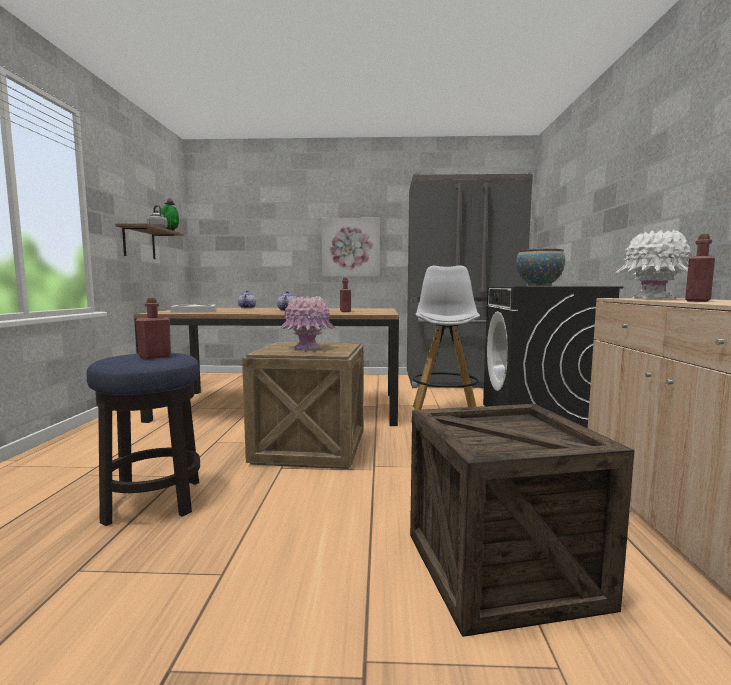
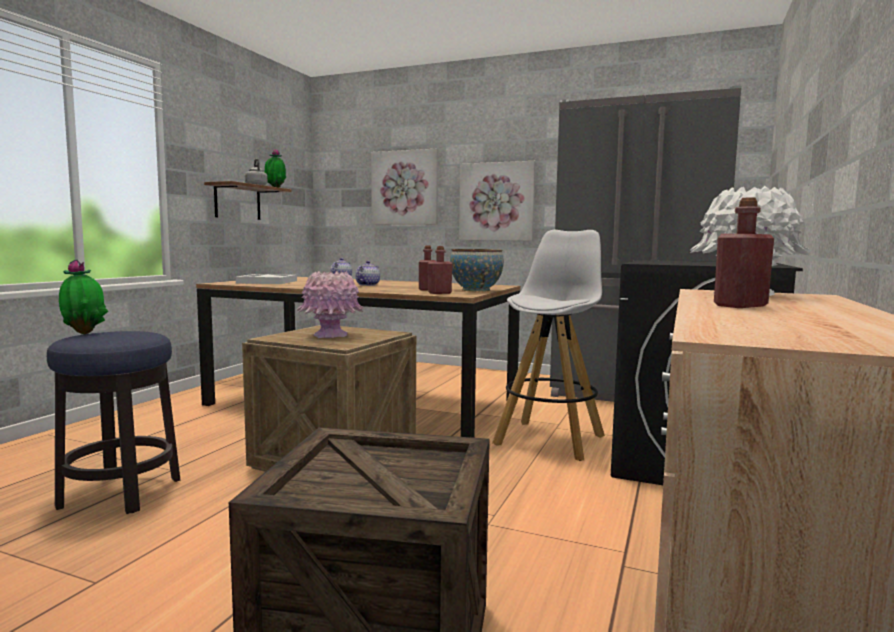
camera: 20 degrees right, 0 degrees up
(110, 356) = (84, 333): none -> potted plant
(155, 357) = (118, 337): red bottle -> red bottle (440, 293)
(274, 235) = (405, 187): none -> picture
(539, 286) = (674, 263): bowl -> bowl (476, 290)

